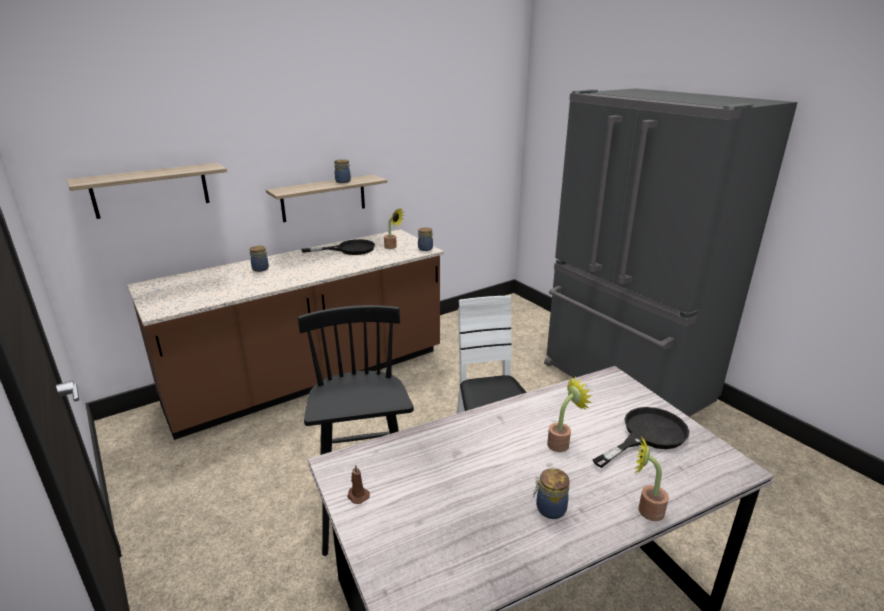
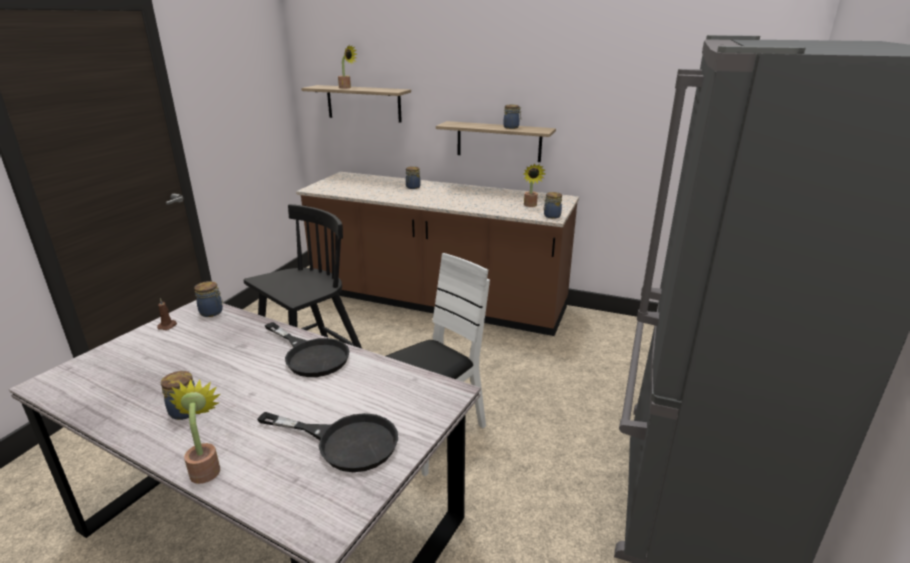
camera: 55 degrees right, 0 degrees up
(349, 249) = (496, 196): black frying pan -> black frying pan (311, 355)
(360, 458) = (212, 312): none -> jar
(561, 443) = (291, 391): potted plant -> potted plant (347, 87)

